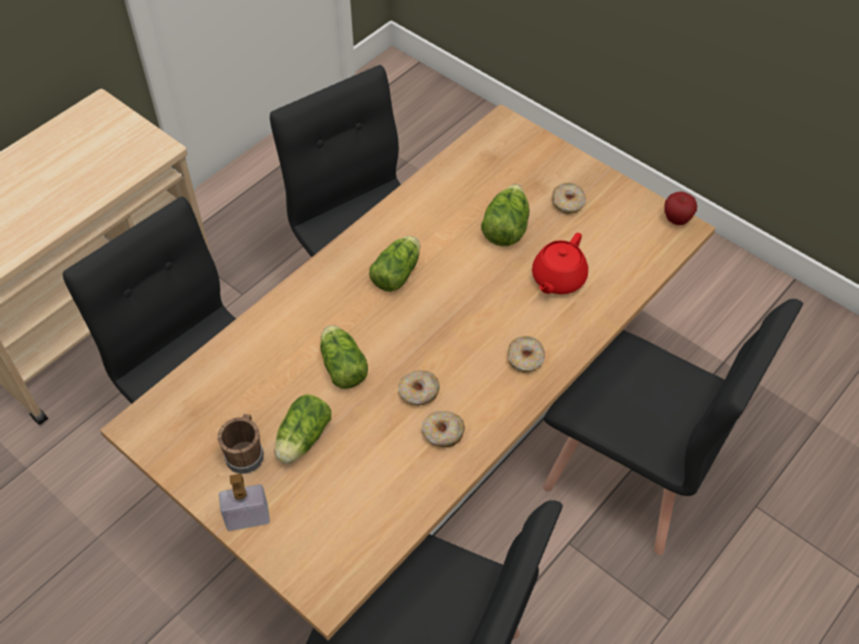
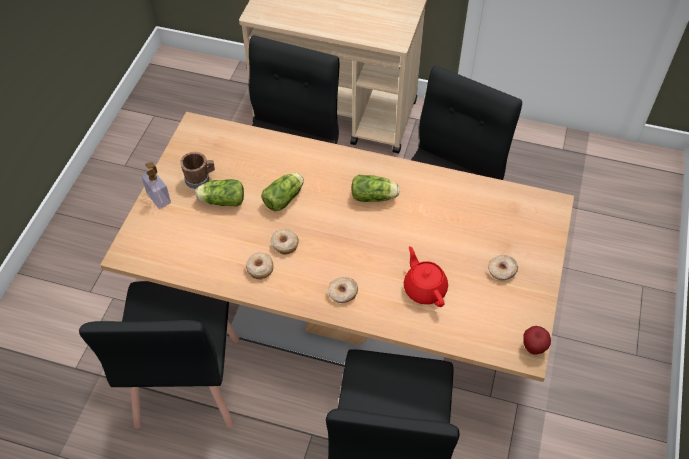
camera: 65 degrees right, 0 degrees up
(505, 227) = (452, 241): lettuce -> none
(557, 279) = (424, 288): red teapot -> red teapot turned 60 degrees clockwise

